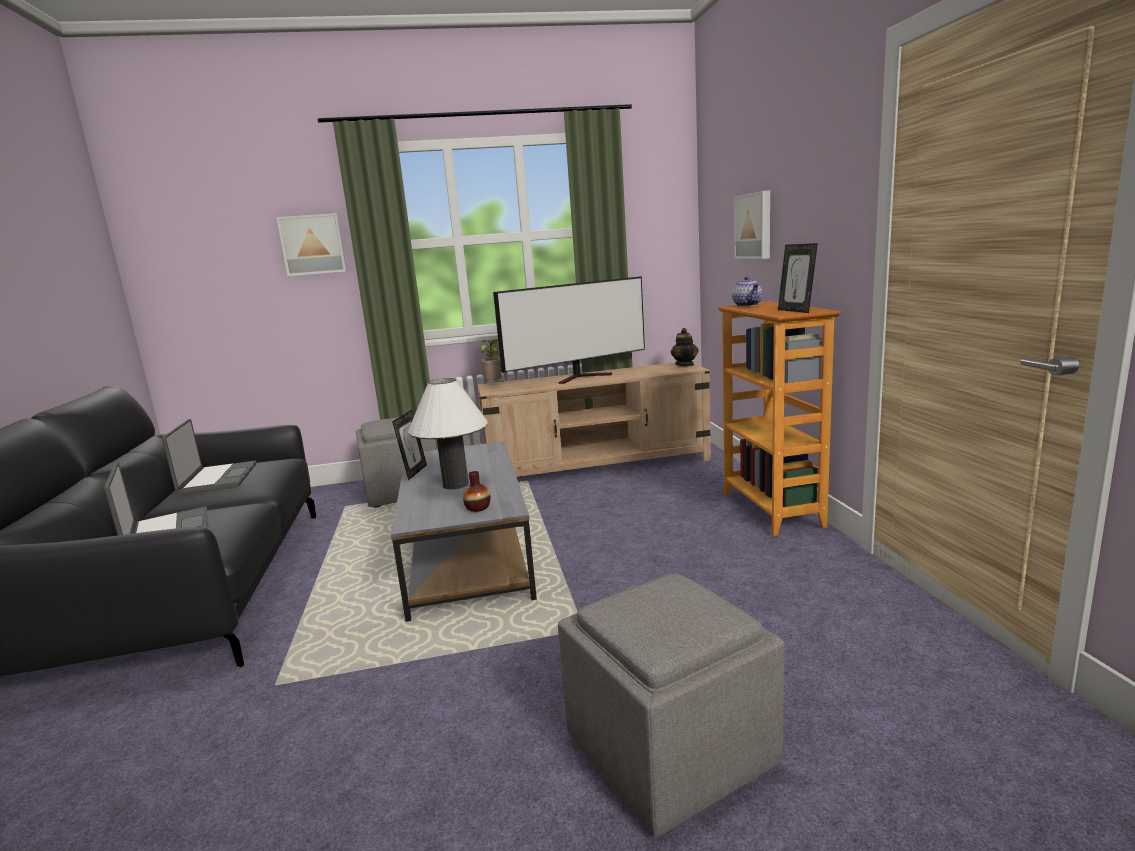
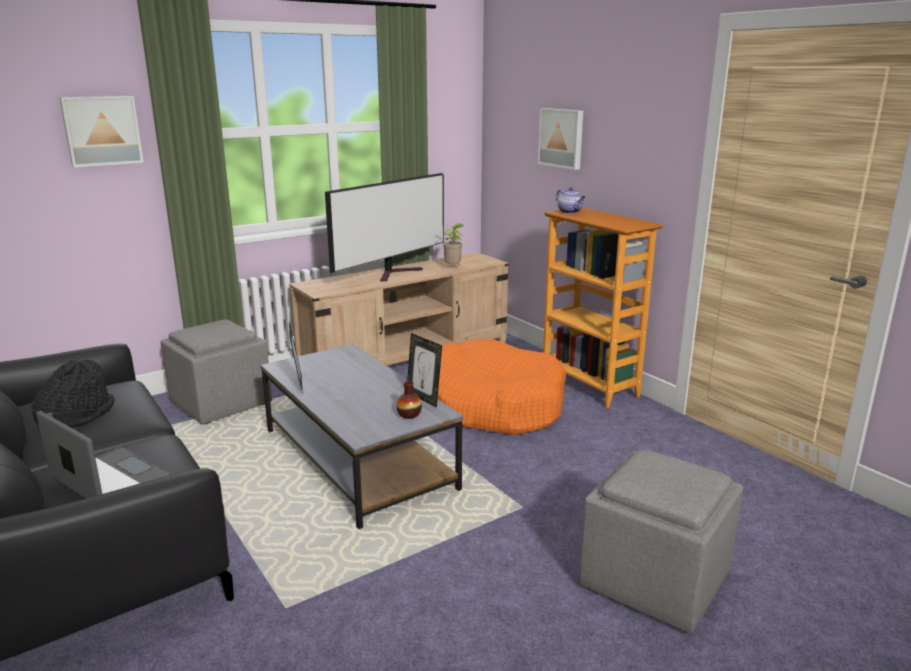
camera: 25 degrees left, 5 degrees up
(217, 479) = (76, 415): laptop -> black hat
(455, 484) = (359, 394): white table lamp -> none
(495, 385) = (312, 284): potted plant -> potted plant (453, 268)
(642, 518) = (490, 405): none -> orange dog bed
(685, 365) = (479, 257): teapot -> none
(796, 311) = (626, 222): picture frame -> picture frame (424, 398)

